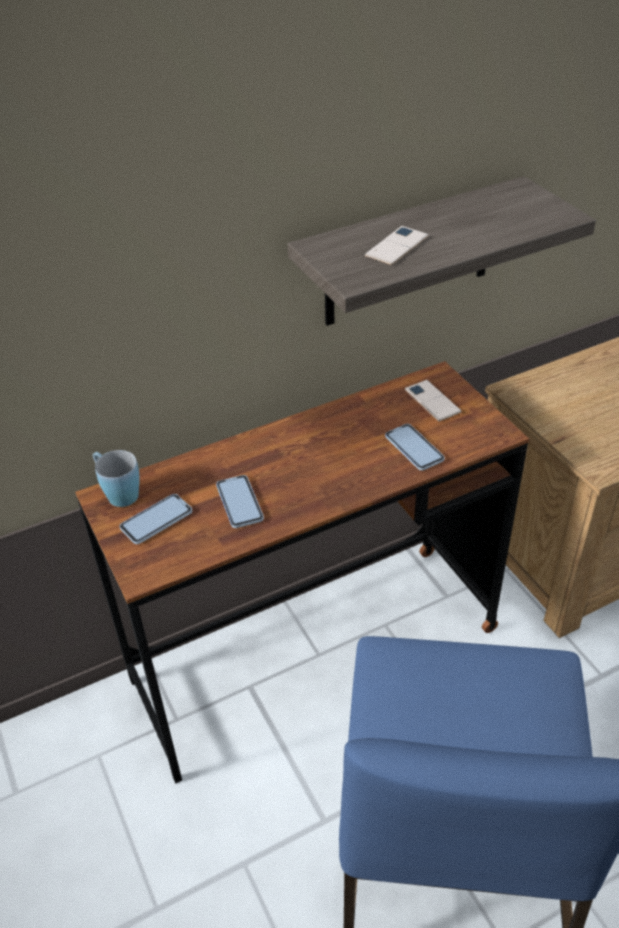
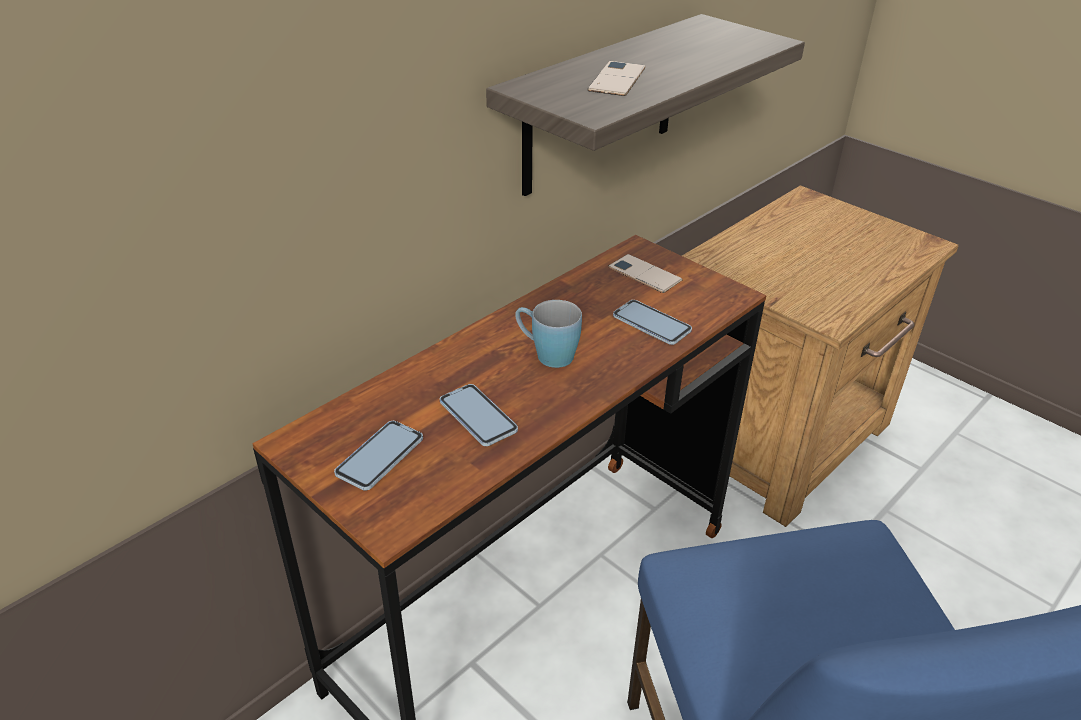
camera: 20 degrees left, 5 degrees down
(118, 492) = (313, 433): blue mug -> blue mug (546, 354)

